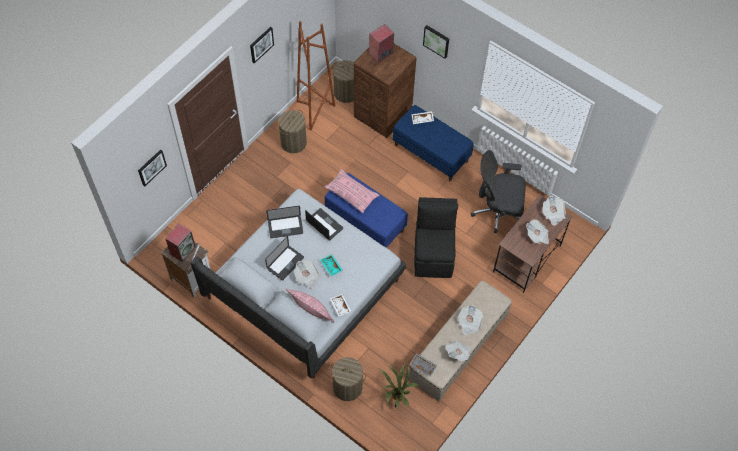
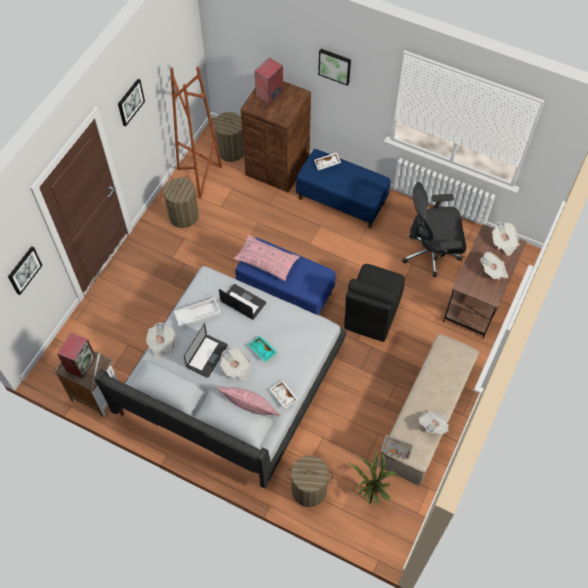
camera: 10 degrees left, 0 degrees up
(285, 227) = (198, 313): laptop -> white tray
(433, 255) = (371, 314): black chair -> black chair turned 150 degrees counterclockwise
(469, 323) = (437, 387): newspaper -> newspaper (161, 345)

